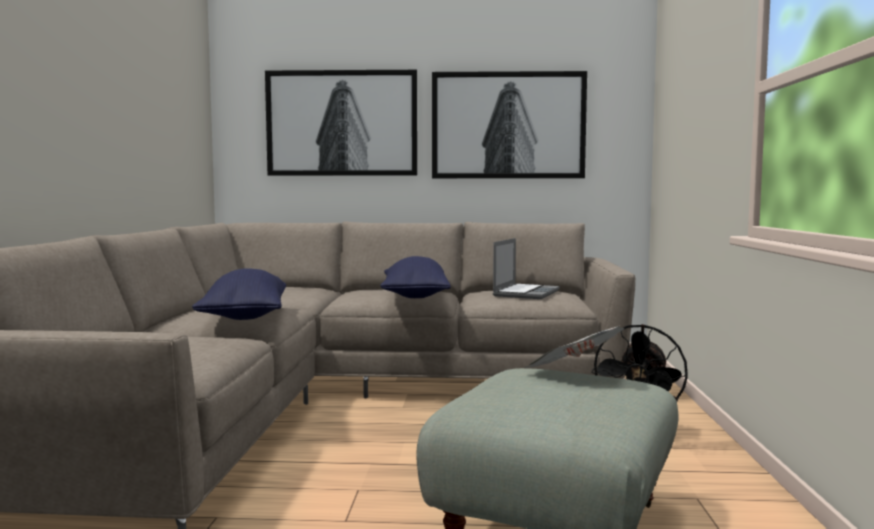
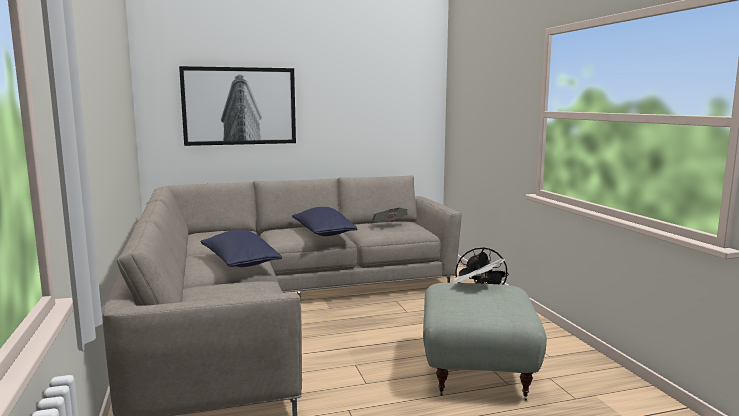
camera: 20 degrees left, 5 degrees up
(508, 125) = (356, 108): picture -> none
(525, 293) = (389, 225): laptop -> newspaper

